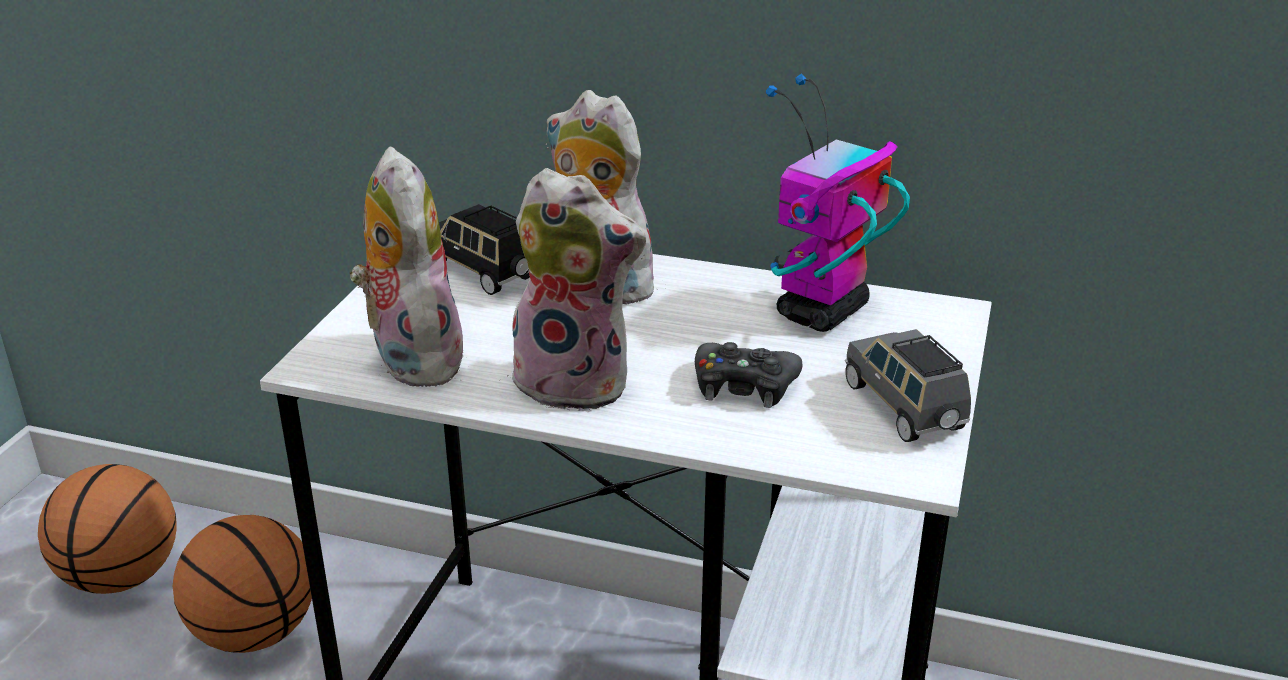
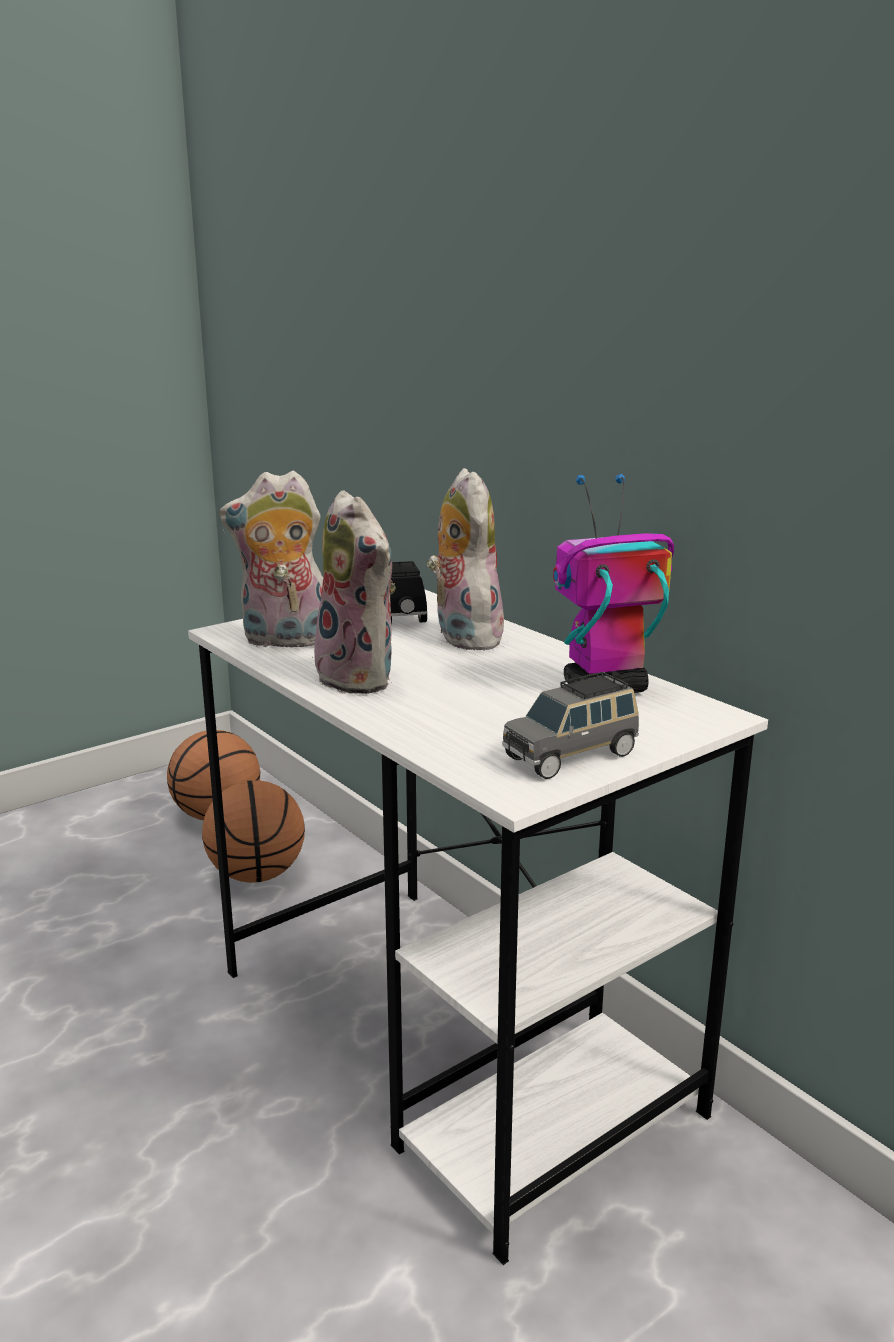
camera: 35 degrees right, 10 degrees down
(411, 358) = (284, 641): plush toy -> plush toy turned 105 degrees counterclockwise
(744, 386) = (471, 710): black game controller -> none
(904, 408) = (572, 755): grey toy car -> grey toy car turned 135 degrees counterclockwise

